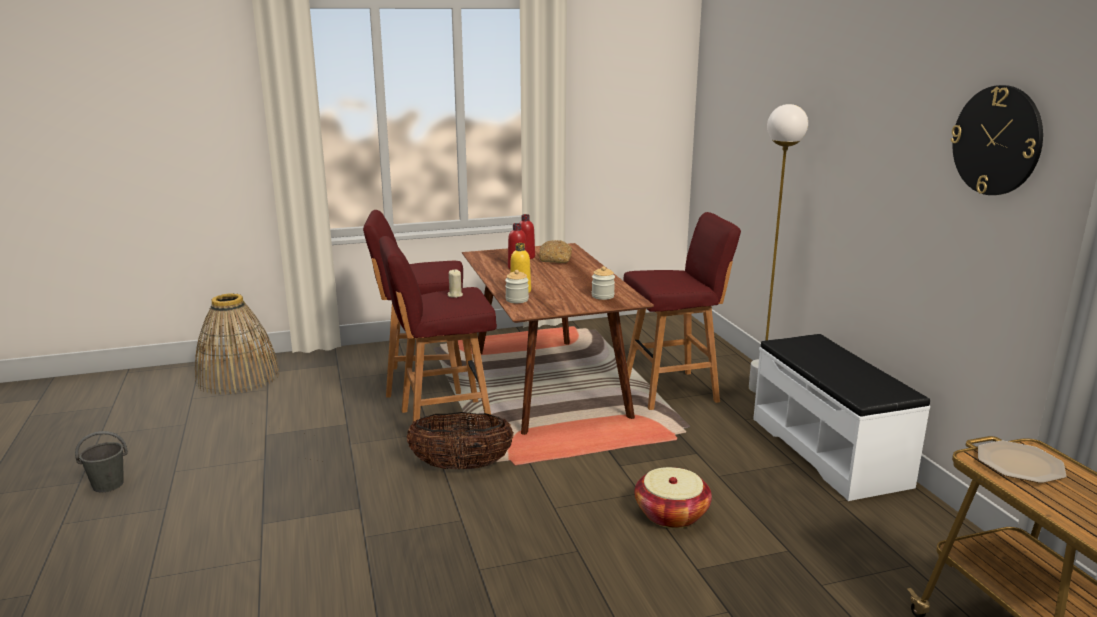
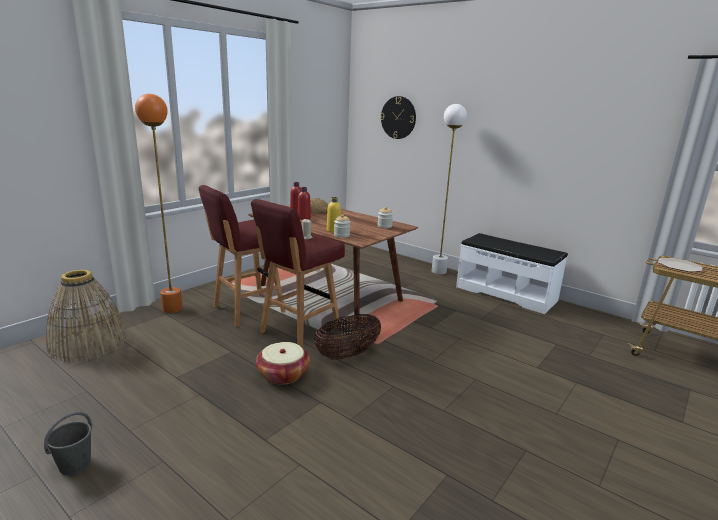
camera: 35 degrees left, 0 degrees up
(350, 360) = (172, 309): none -> orange floor lamp
(671, 514) = (488, 344): basket -> basket (283, 374)
(673, 390) = (400, 282): red stool -> none
(997, 140) = (605, 115): wall clock -> wall clock (398, 117)

